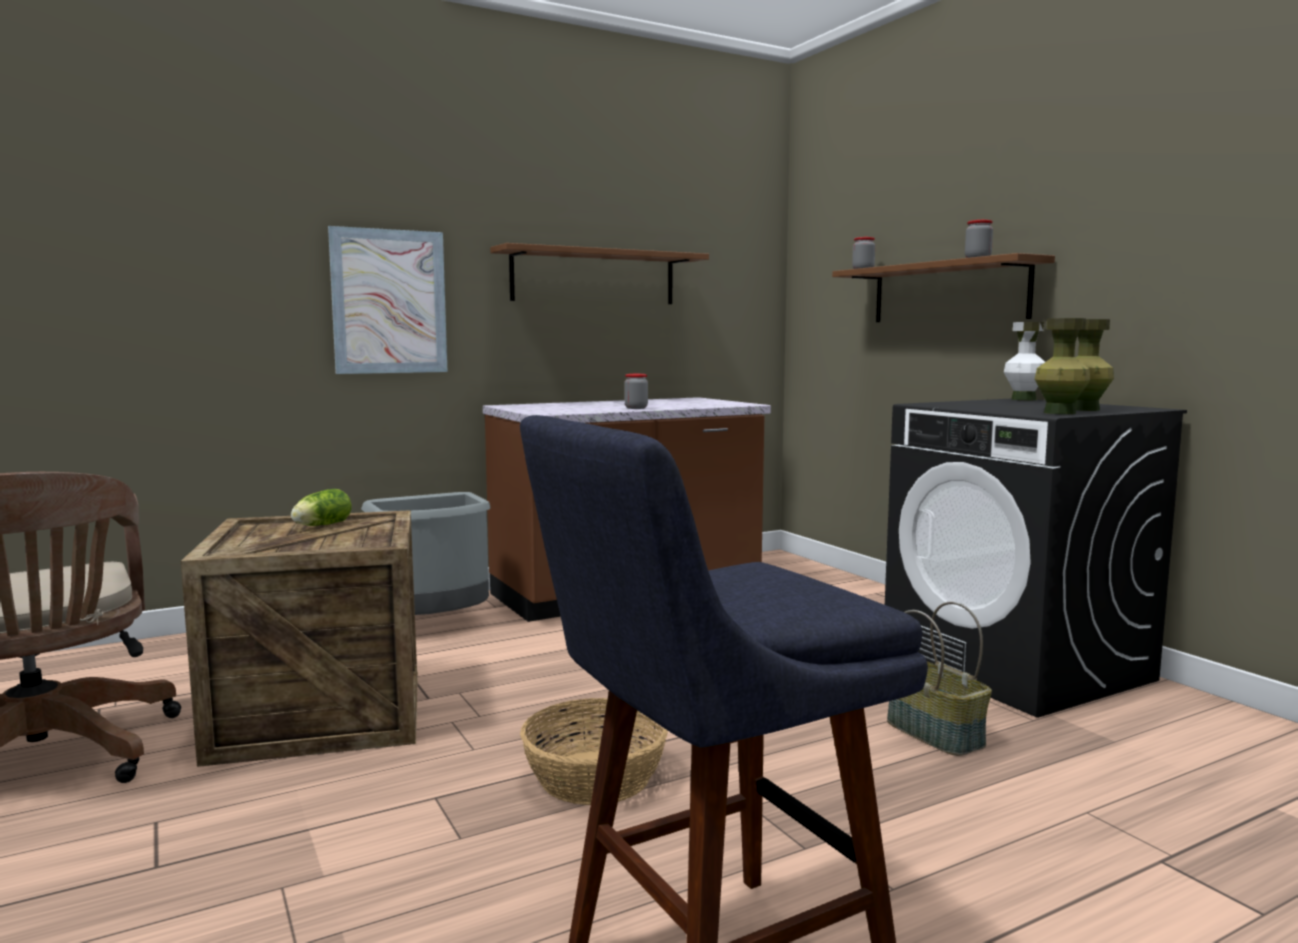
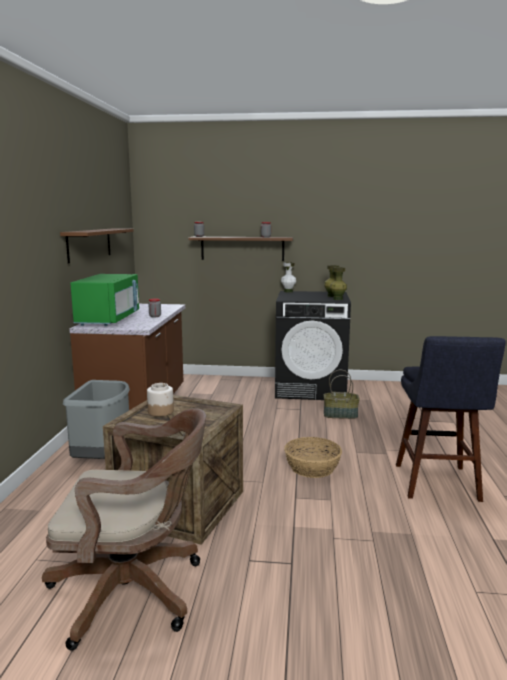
camera: 55 degrees left, 5 degrees up
(320, 526) = (161, 411): lettuce -> jar
(389, 302) = (31, 273): picture -> none
(566, 404) = (109, 319): none -> green microwave

